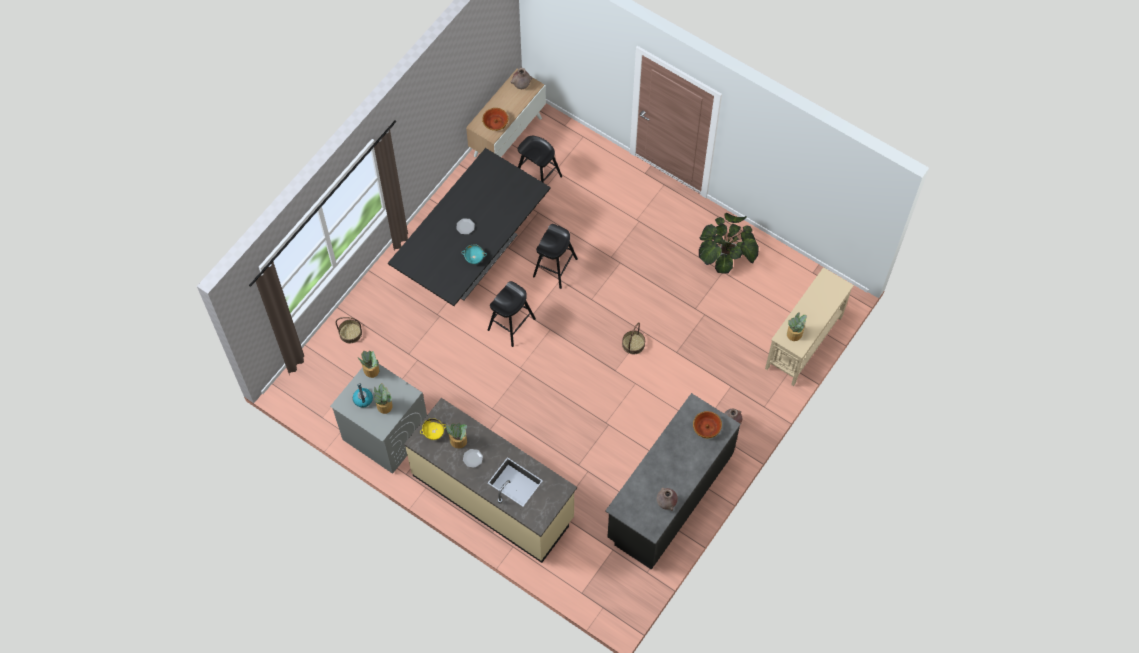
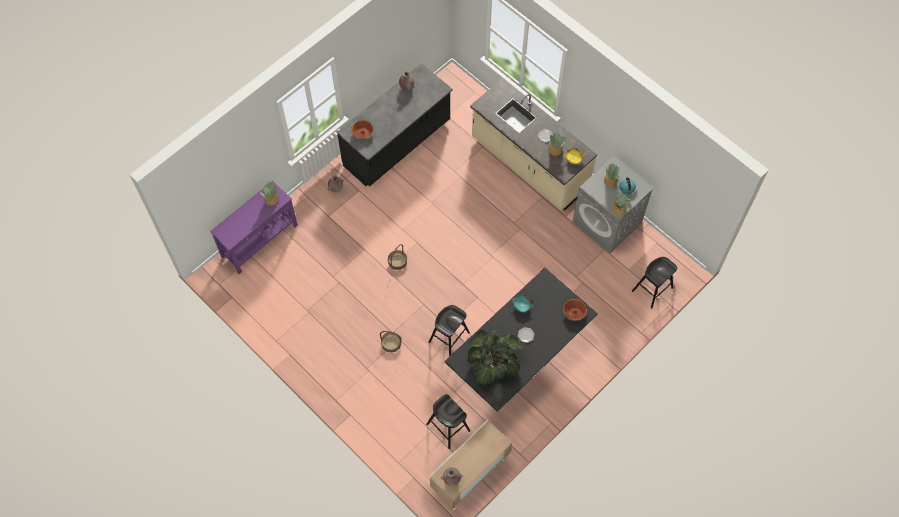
camera: 170 degrees left, 0 degrees up
(350, 333) = (630, 308): basket -> basket (391, 343)
(495, 123) = (483, 442): bowl -> bowl (574, 312)
(511, 324) = (494, 293): black stool -> black stool (652, 289)
(726, 252) = (299, 327): potted plant -> potted plant (493, 362)
(803, 342) = (260, 241): beige console table -> purple console table

